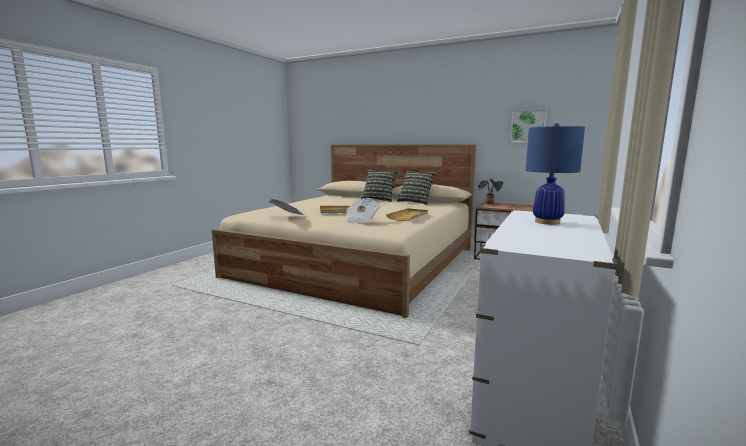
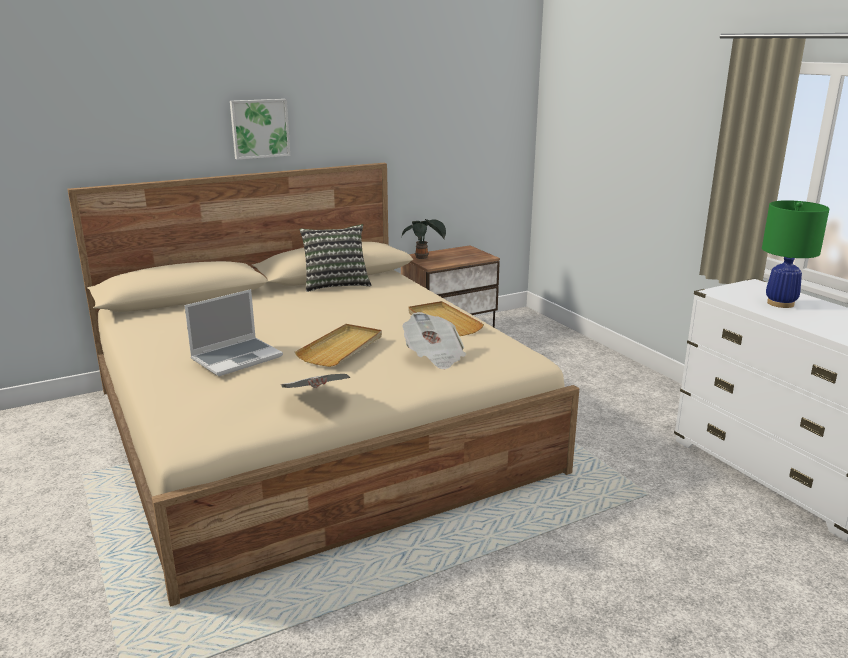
camera: 55 degrees left, 10 degrees up
(307, 205) = (237, 358): none -> laptop
(379, 199) = (263, 296): pillow -> none
(528, 126) = (452, 128): picture -> picture (259, 128)
(547, 222) = (780, 303): blue table lamp -> green table lamp

